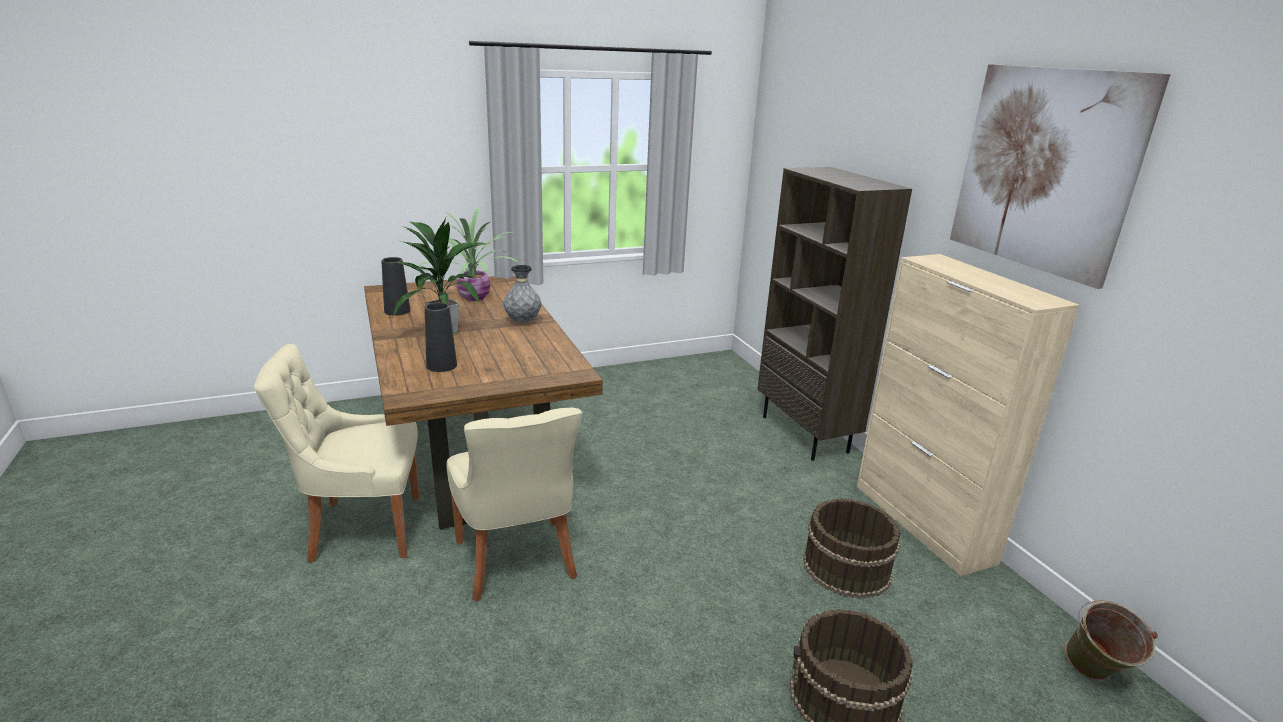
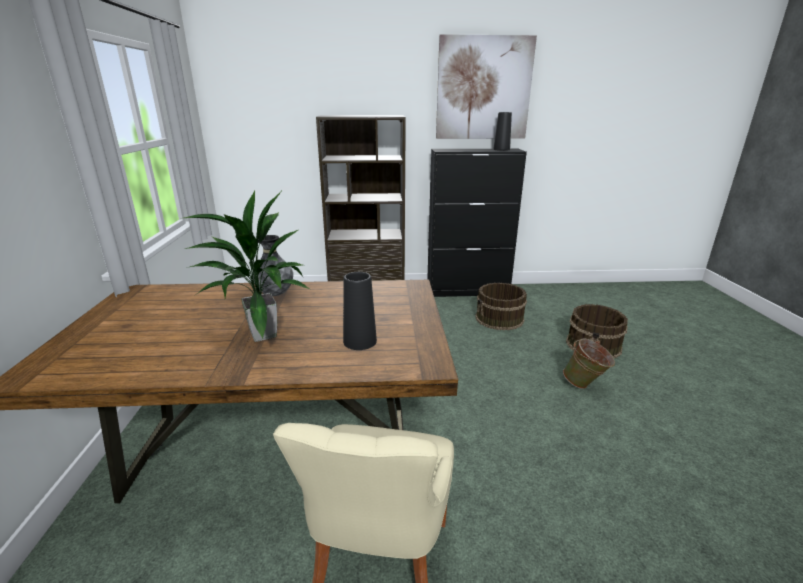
camera: 70 degrees left, 0 degrees up
(397, 311) = (148, 364): black vase -> black vase (501, 149)
(472, 298) = (167, 313): potted plant -> none
(517, 562) = (469, 443): beige chair -> none
(923, 523) = (468, 291): beige cabinet -> black cabinet
(1094, 677) = (572, 291): green bucket -> green bucket (585, 385)

